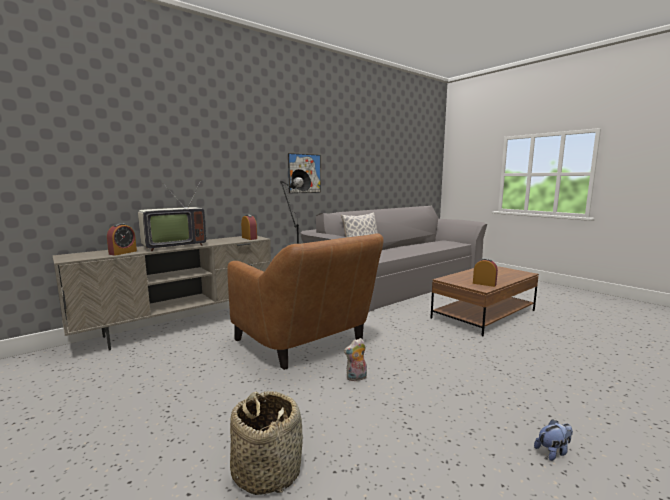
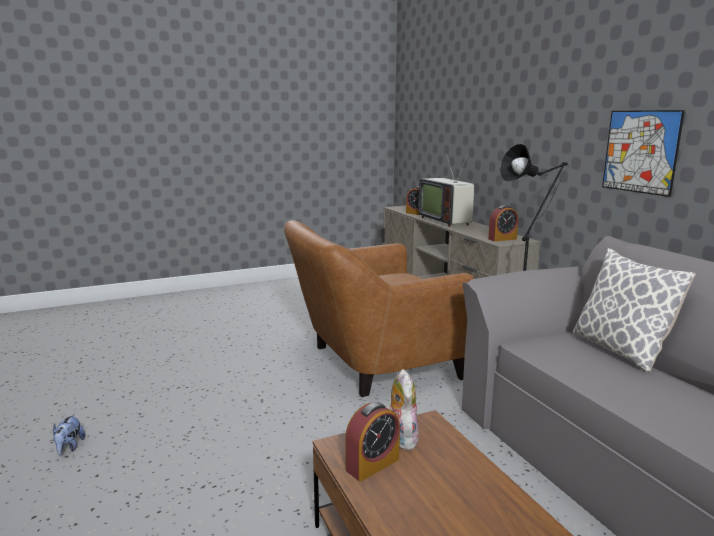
camera: 105 degrees right, 5 degrees up
(267, 471) = (198, 336): basket -> none
(356, 378) = (273, 378): plush toy -> plush toy (401, 438)

